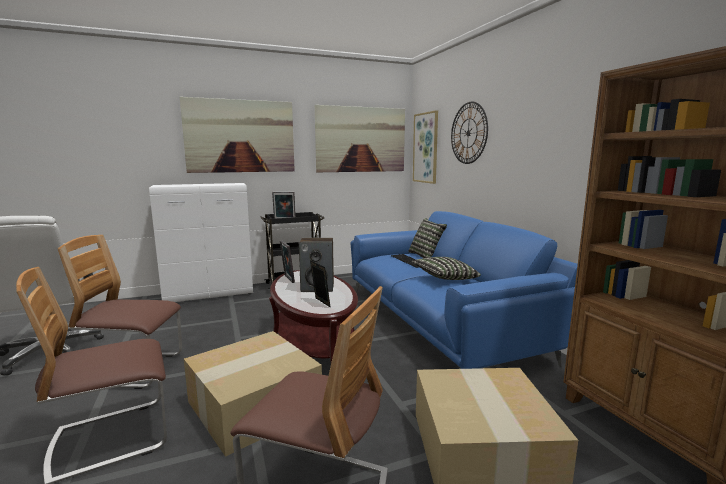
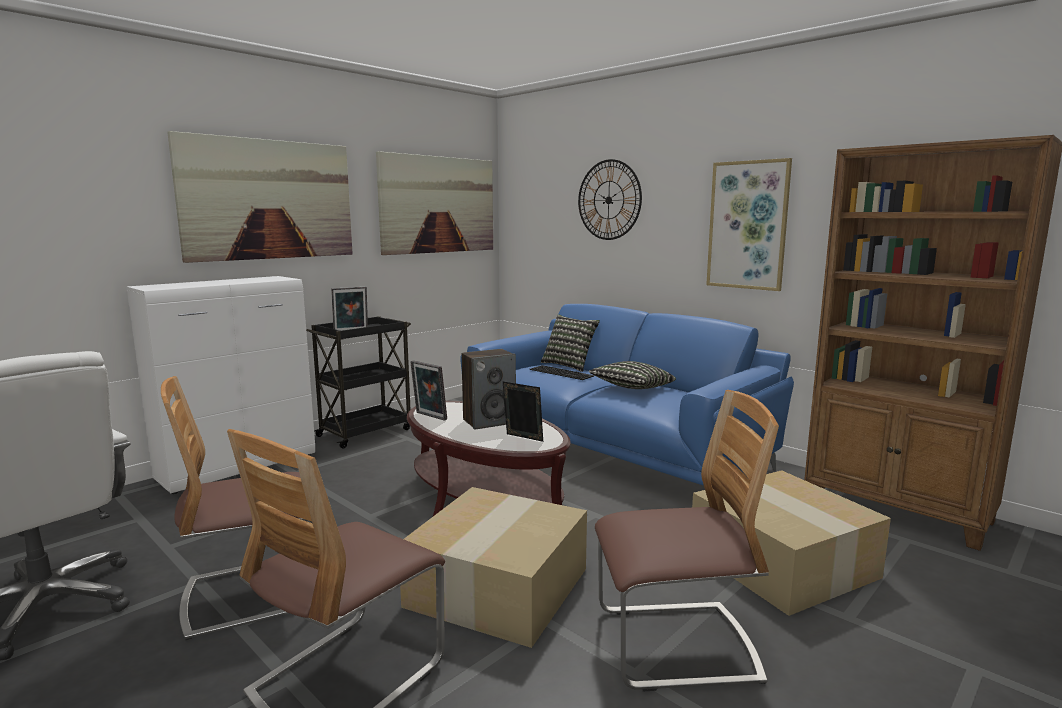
camera: 25 degrees left, 0 degrees up
(426, 148) = (530, 217): picture -> picture (748, 225)

